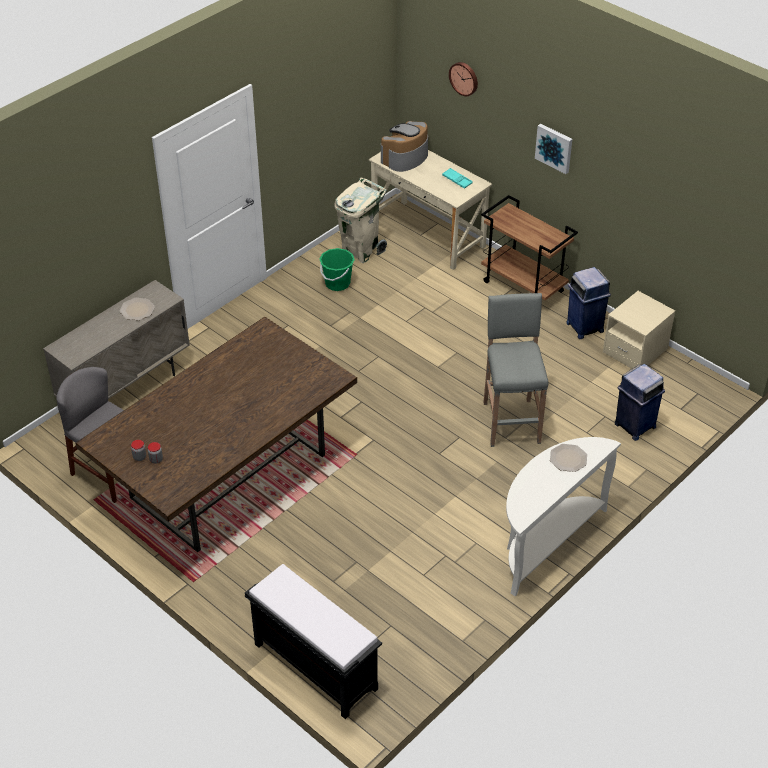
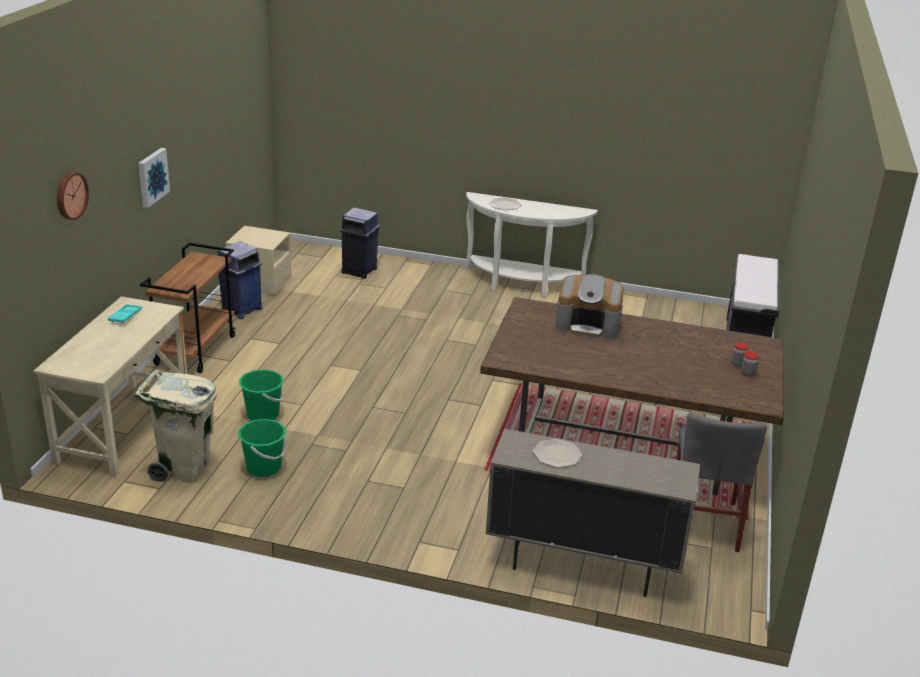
camera: 120 degrees left, 15 degrees down
(404, 299) = (263, 415): none -> green bucket
(405, 158) = (89, 358): coffee machine -> coffee machine (588, 325)
(511, 421) = (403, 321): grey stool -> none

